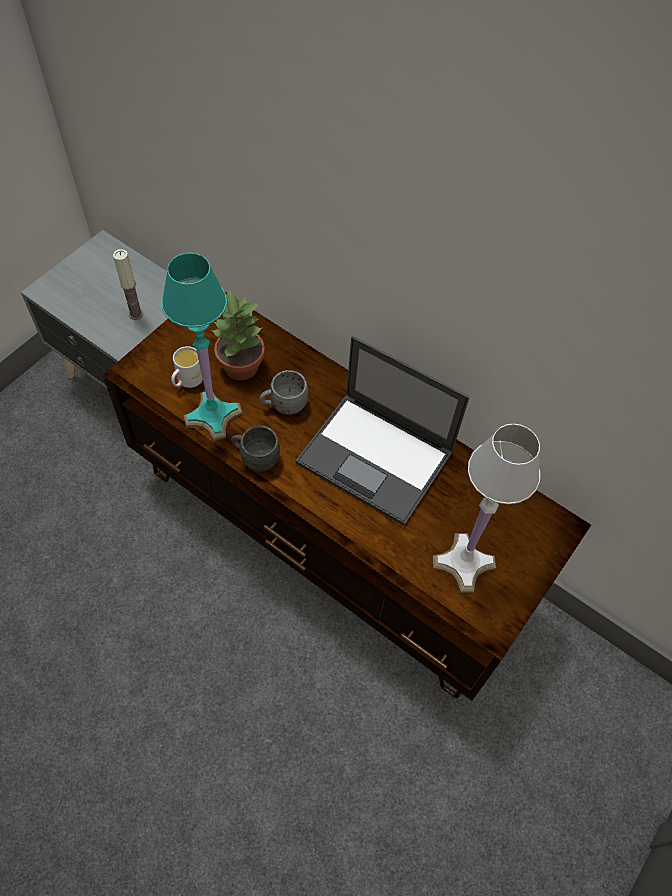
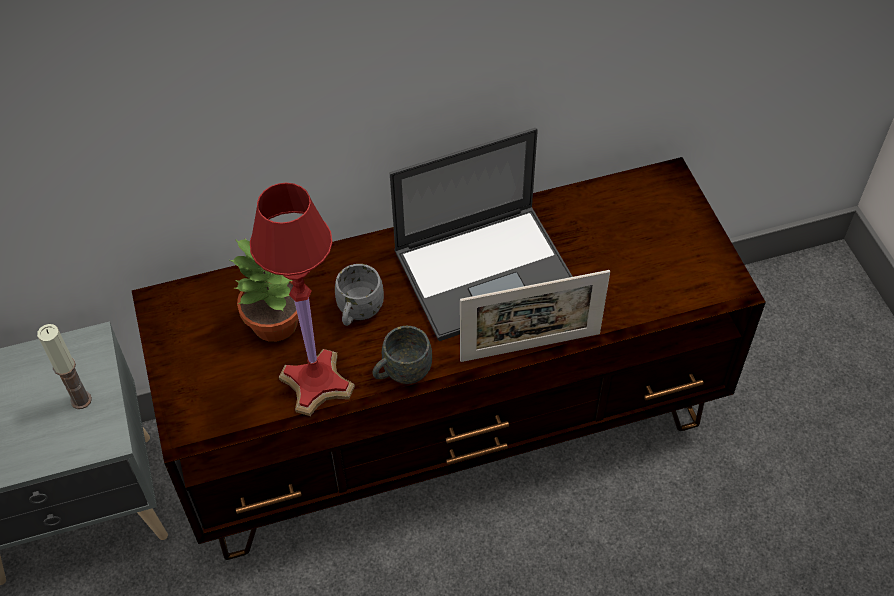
camera: 50 degrees left, 5 degrees down
(187, 381) = (249, 383): white mug -> none
(213, 415) = (316, 382): turquoise table lamp -> red table lamp
(333, 521) = (530, 347): none -> picture frame
(463, 564) = (652, 272): white table lamp -> none

